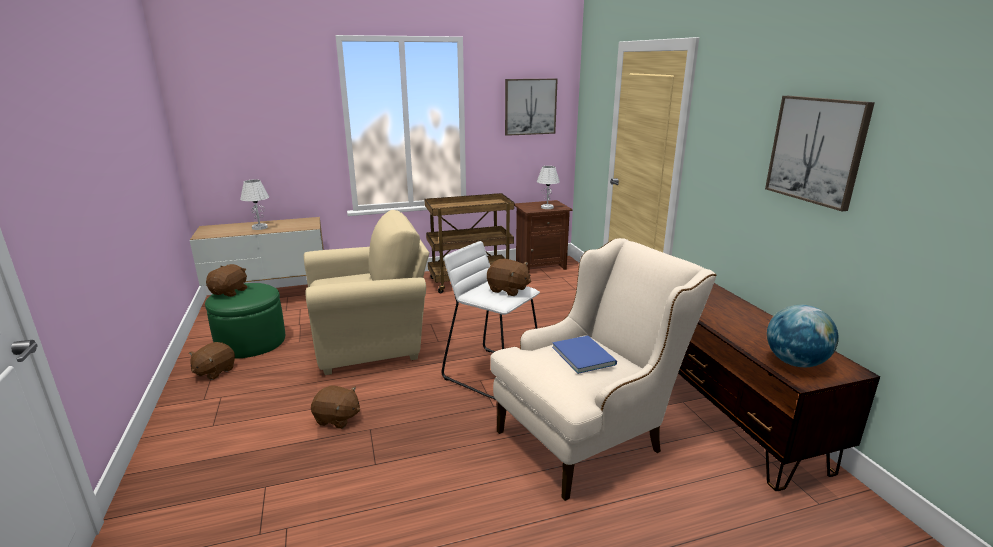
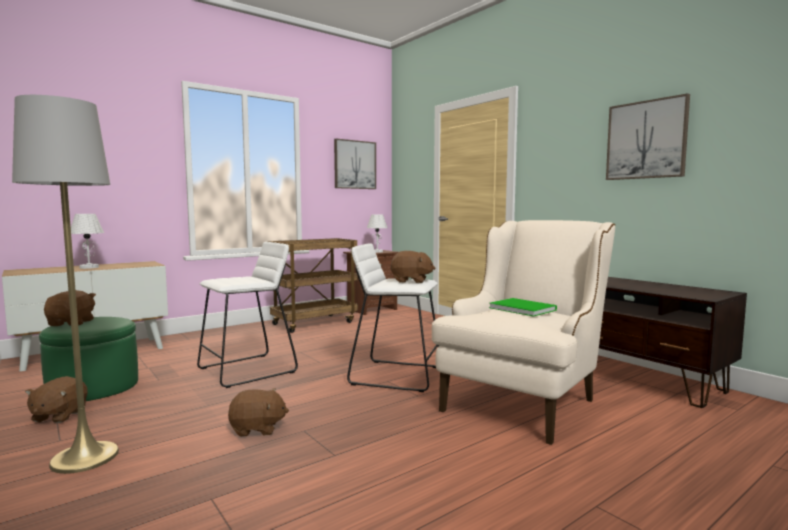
camera: 20 degrees left, 15 degrees down
(210, 421) = (85, 457): none -> grey floor lamp
(372, 342) = (247, 370): beige armchair -> white stool
(583, 354) = (521, 308): blue book -> green book
(795, 362) = (686, 292): globe -> none

